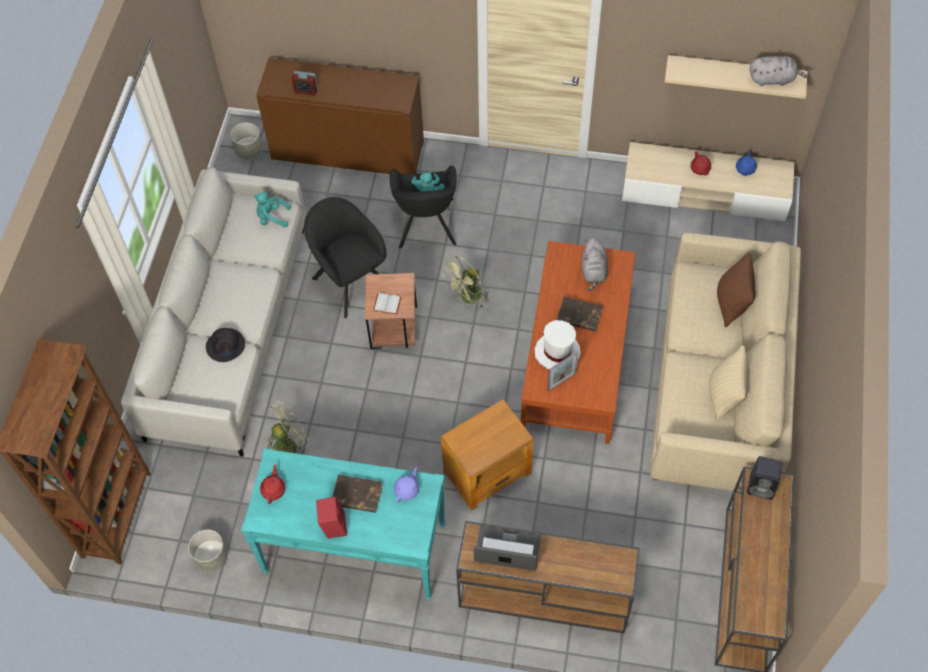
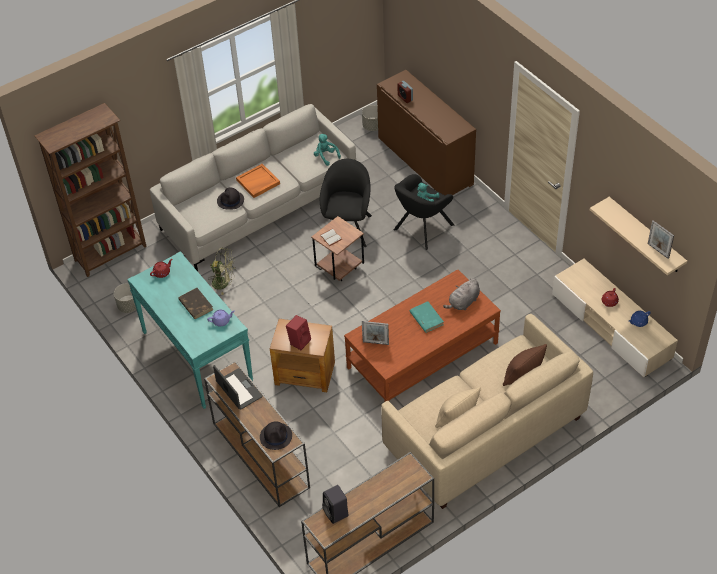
camera: 45 degrees right, 10 degrees down
(232, 301) = (258, 182): none -> orange tray
(333, 525) = (169, 309): red speaker -> red speaker (299, 341)
(468, 298) = (399, 281): green fan -> none
(557, 353) = (391, 327): white hat -> none
(578, 316) = (426, 318): brown book -> turquoise book
(604, 565) = (276, 436): none -> black hat
(762, 487) = (407, 469): black speaker -> black speaker (336, 513)
(773, 79) = (658, 251): grey plush toy -> picture frame

